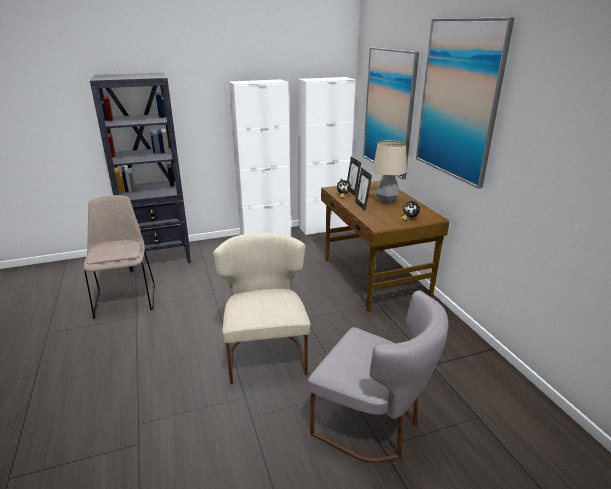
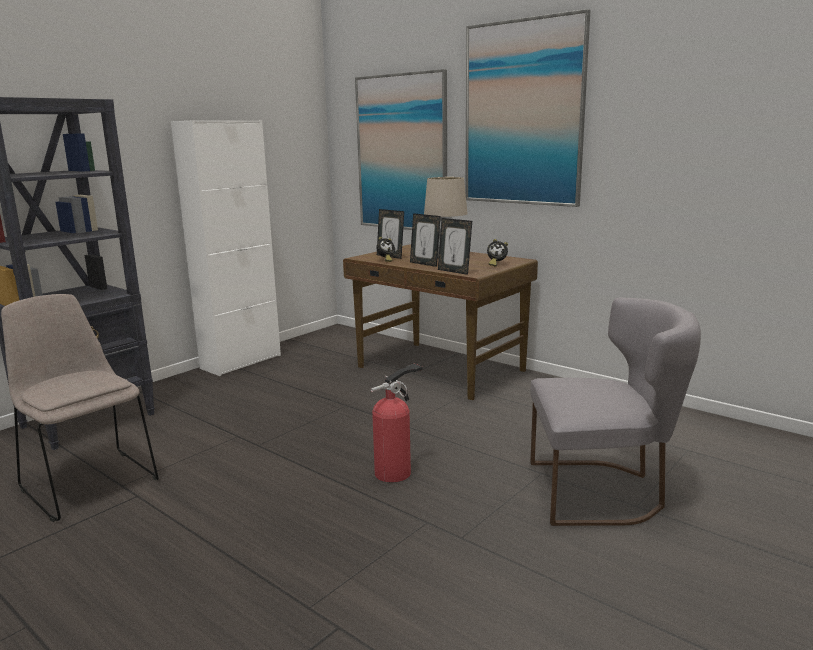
camera: 30 degrees left, 10 degrees down
(265, 352) = (396, 472): beige chair -> fire extinguisher
(323, 228) = (315, 338): white cabinet -> none
(369, 220) = (454, 271): none -> picture frame

